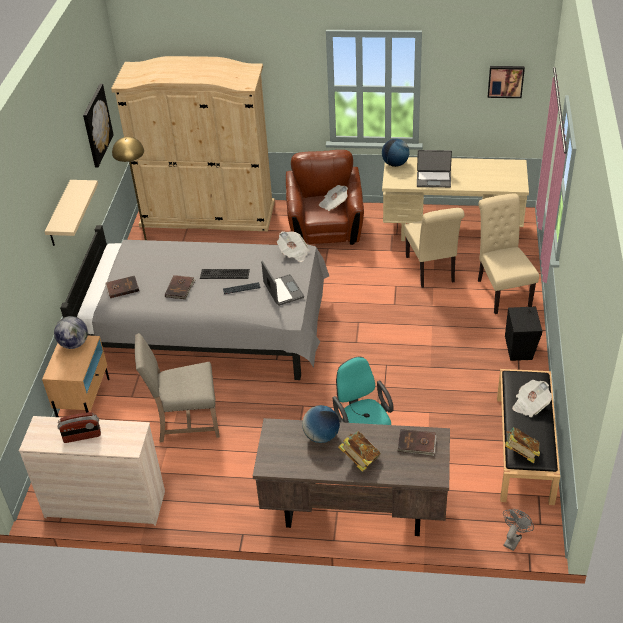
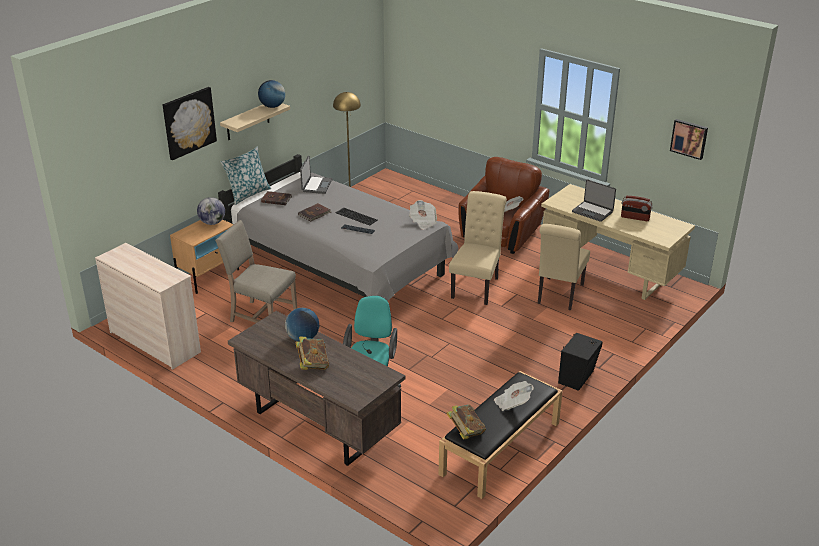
camera: 30 degrees right, 10 degrees down
(82, 436) = (140, 266): radio -> radio (635, 218)
(83, 294) = (248, 194): none -> pillow
(96, 125) = (330, 75): picture -> picture (189, 122)
(207, 214) = (419, 195): beige wardrobe -> none
(282, 291) = (386, 242): laptop -> laptop (316, 185)
(395, 164) = (572, 191): globe -> globe (272, 106)
(416, 444) = (367, 374): brown book -> none
(501, 290) = (606, 332): beige chair -> beige chair (476, 286)
(513, 539) = (420, 505): grey fan -> none

